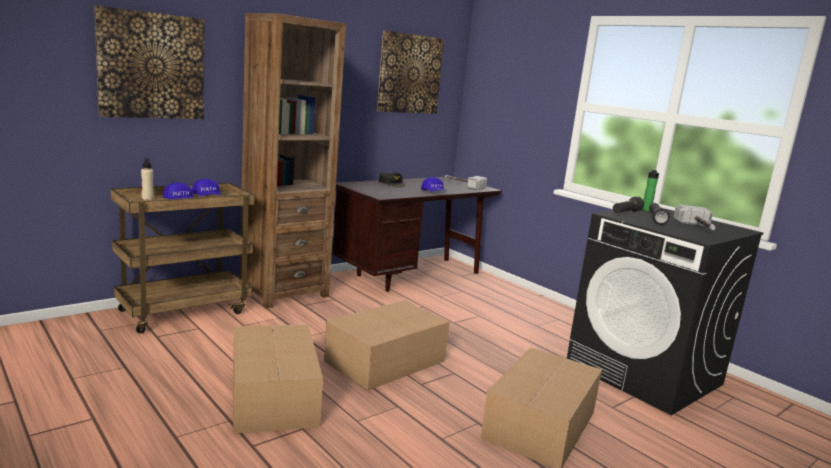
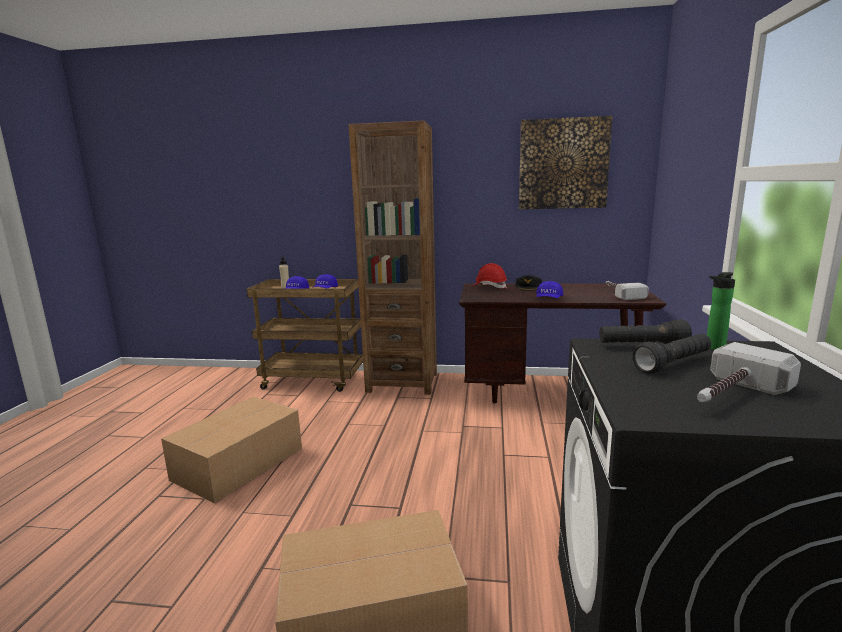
camera: 50 degrees right, 0 degrees up
(152, 66) = (294, 185): picture -> none
(362, 184) = (489, 286): none -> red hard hat
(387, 361) = (366, 469): cardboard box -> none

